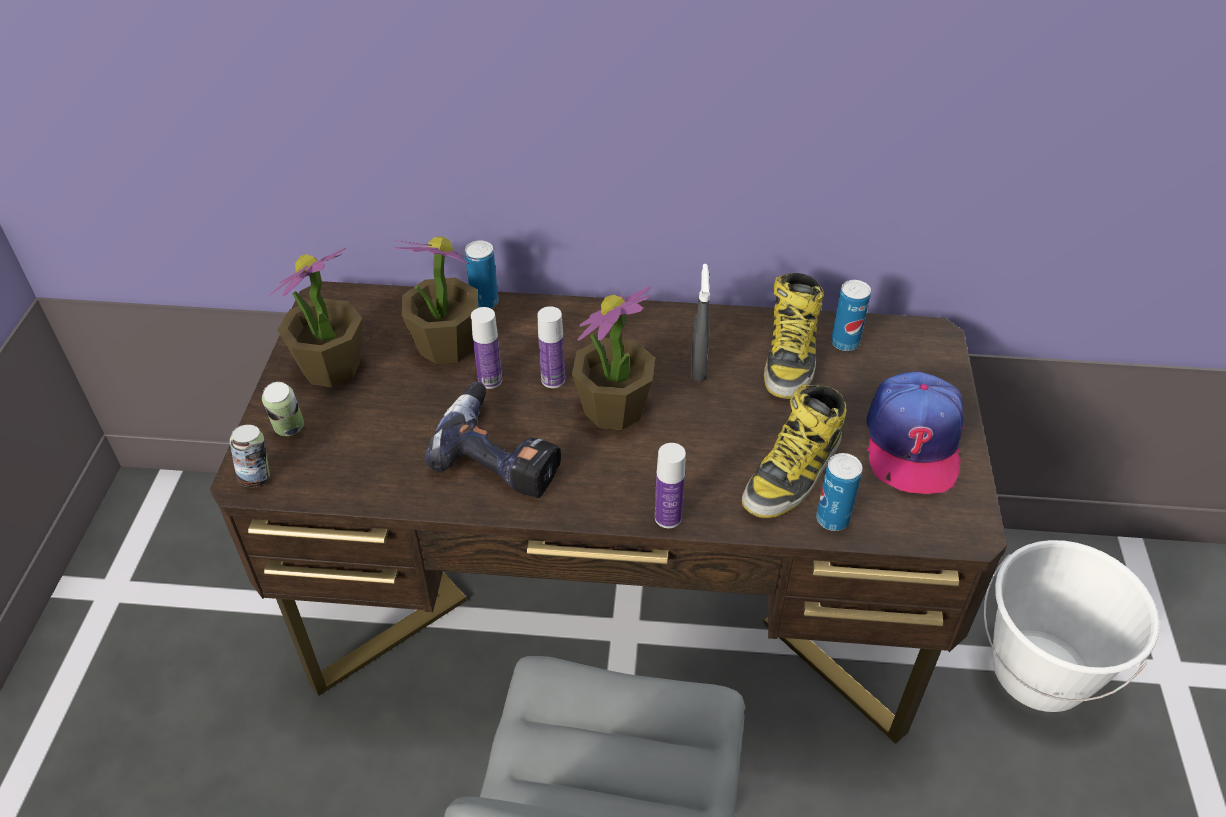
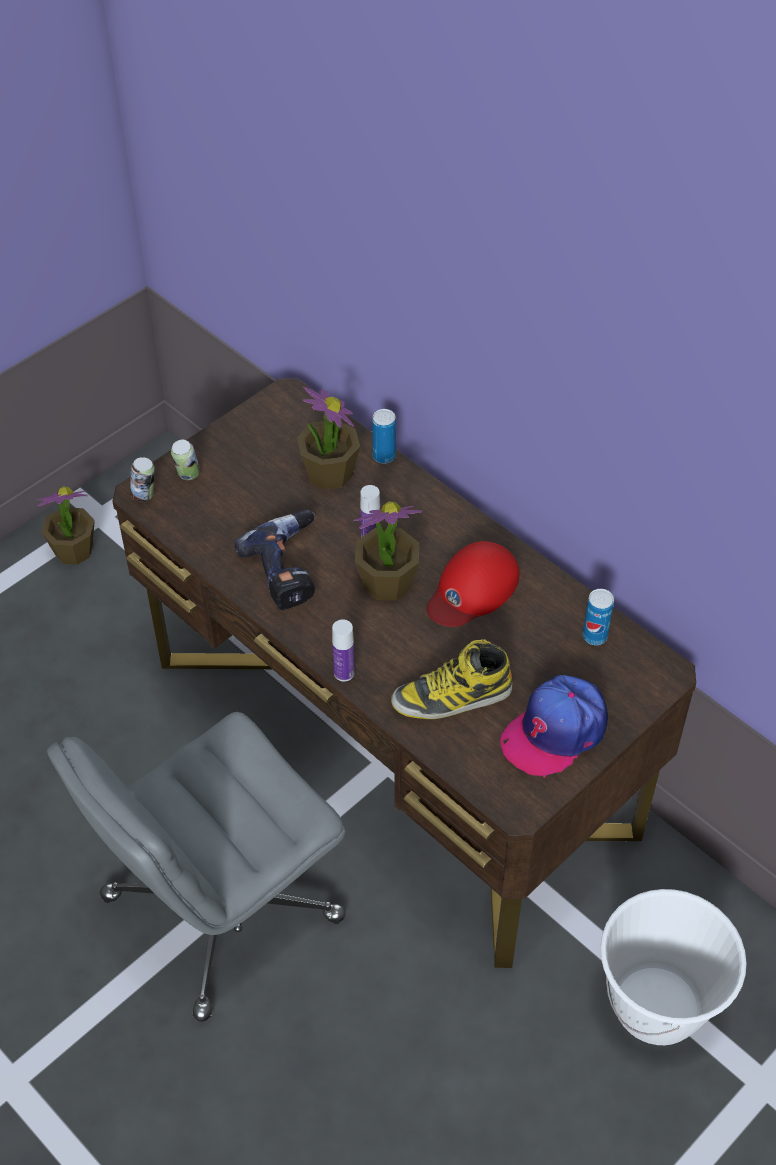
camera: 40 degrees right, 5 degrees up
(330, 367) = (247, 446): potted plant -> potted plant (73, 551)
(490, 380) = (332, 515): bottle -> none
(698, 367) = (472, 589): grey spray bottle -> red cap
(790, 355) = (544, 621): boot -> none
(832, 519) = (441, 742): can -> none

